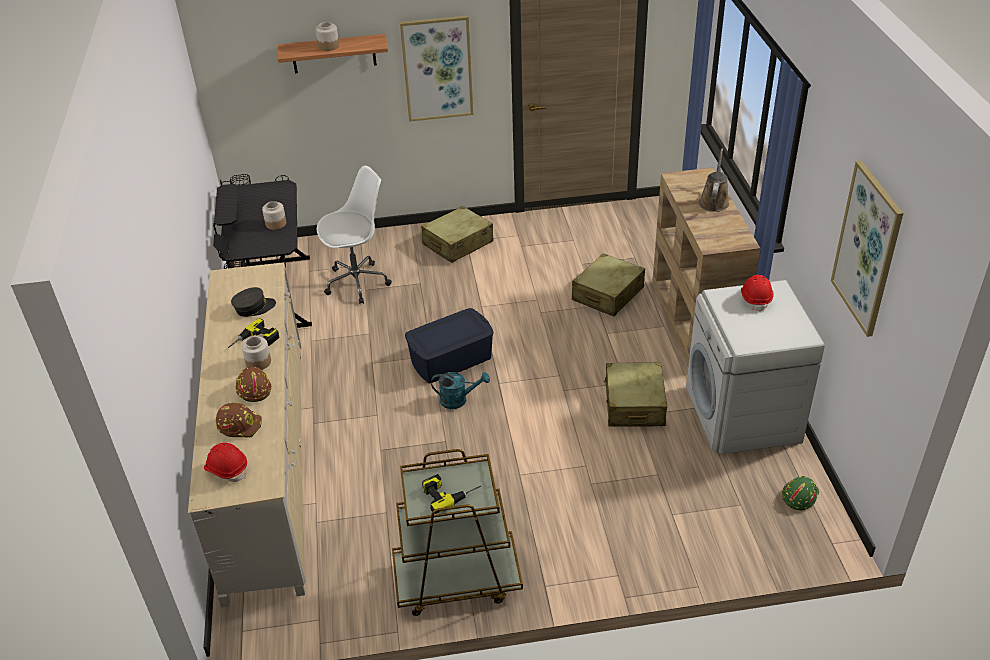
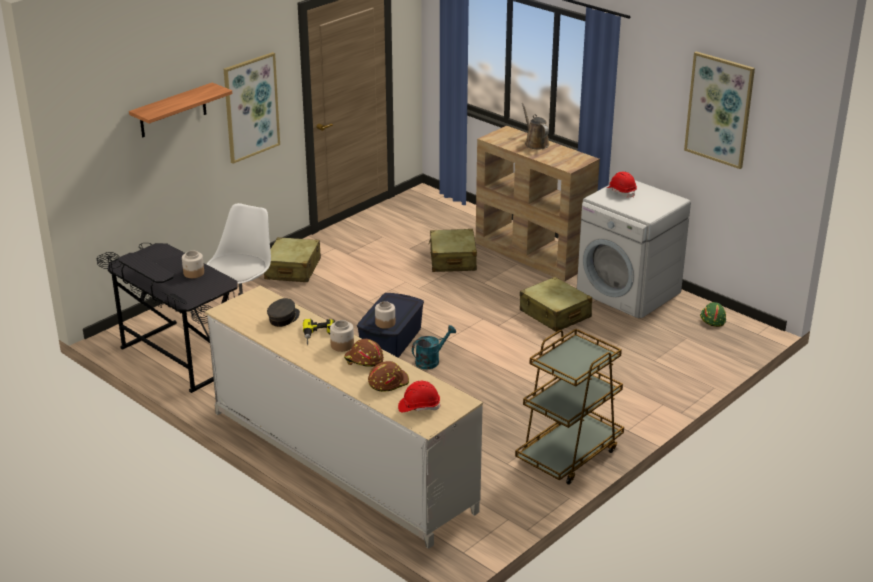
camera: 40 degrees left, 10 degrees down
(328, 46) = (178, 101): jar -> jar (385, 323)
(450, 492) = (576, 359): power drill -> none

